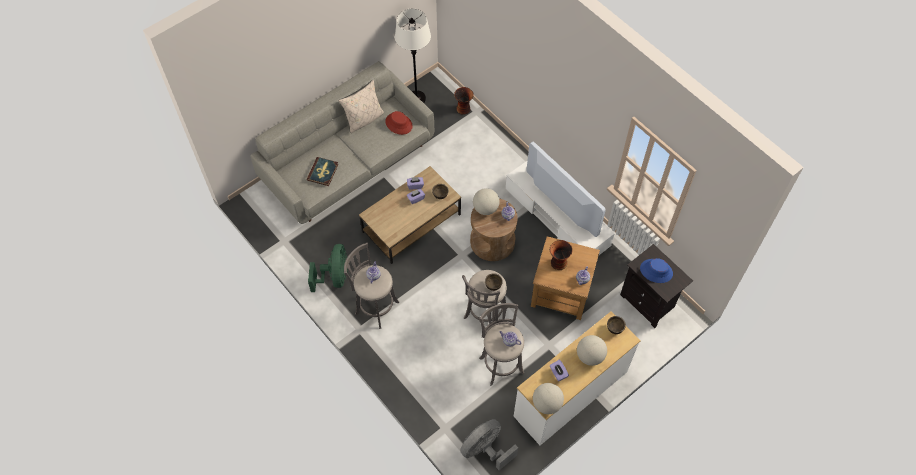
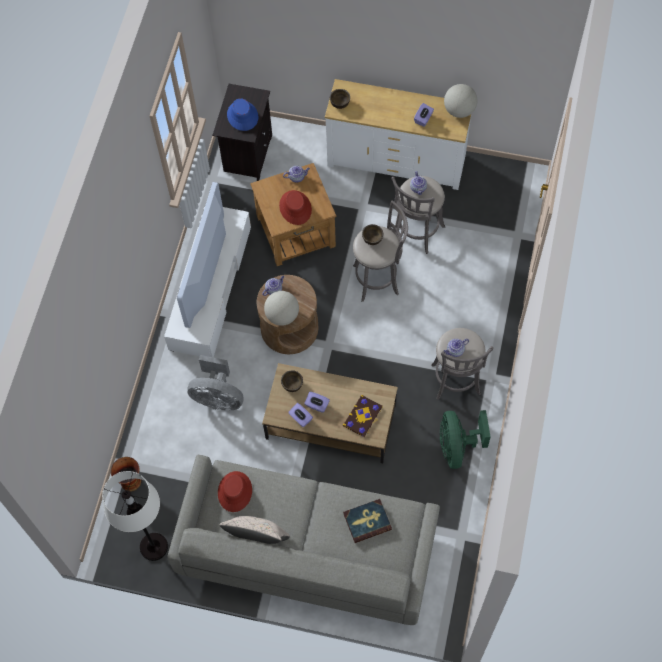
camera: 125 degrees left, 5 degrees up
(335, 277) = (457, 446): green fan -> green fan turned 60 degrees counterclockwise
(387, 217) = (363, 416): none -> book
(485, 449) = (507, 191): grey fan -> grey fan (218, 397)
(558, 263) = (295, 208): vase -> red hat
(590, 356) = (385, 106): globe -> none

